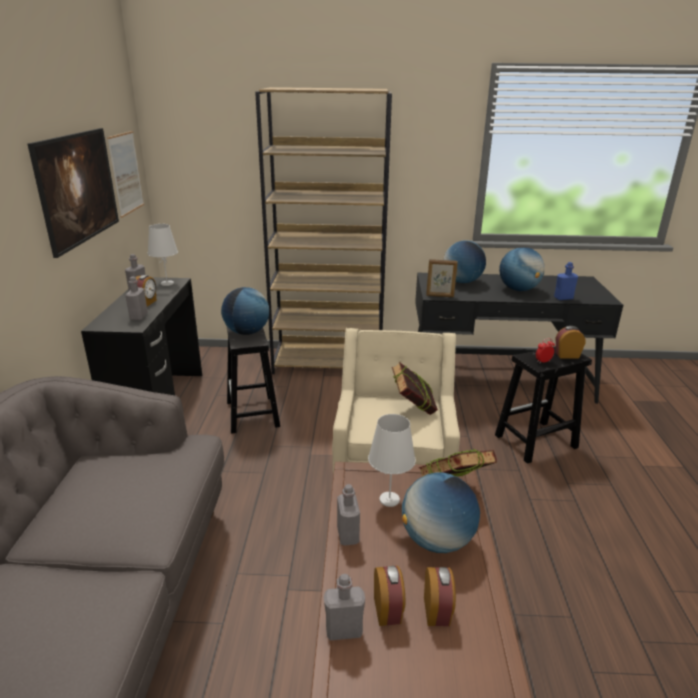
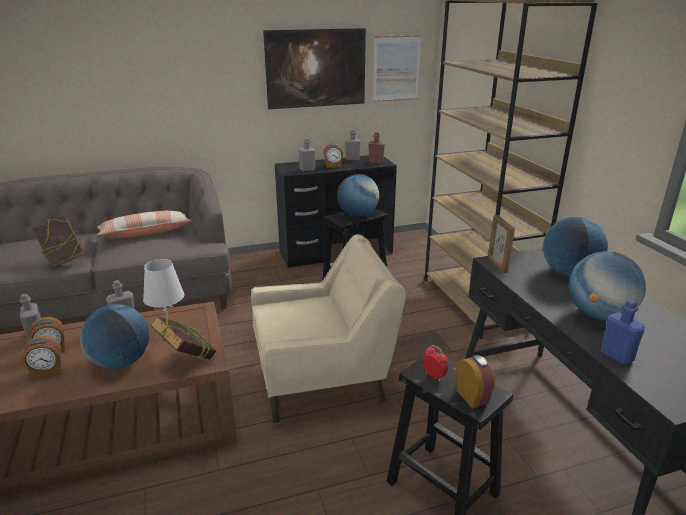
camera: 70 degrees right, 0 degrees up
(97, 495) = (145, 233): none -> pillow
(167, 283) = (376, 162): white table lamp -> red bottle
(413, 409) = (322, 327): book -> book (63, 260)

